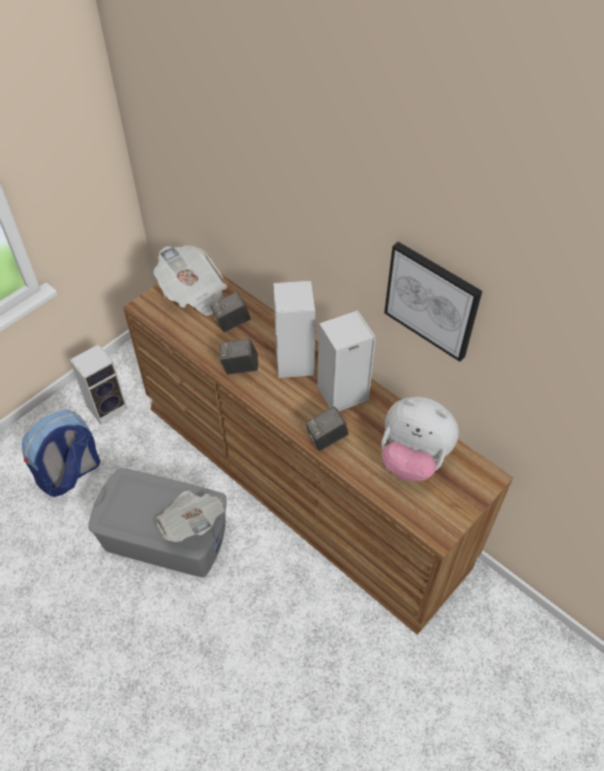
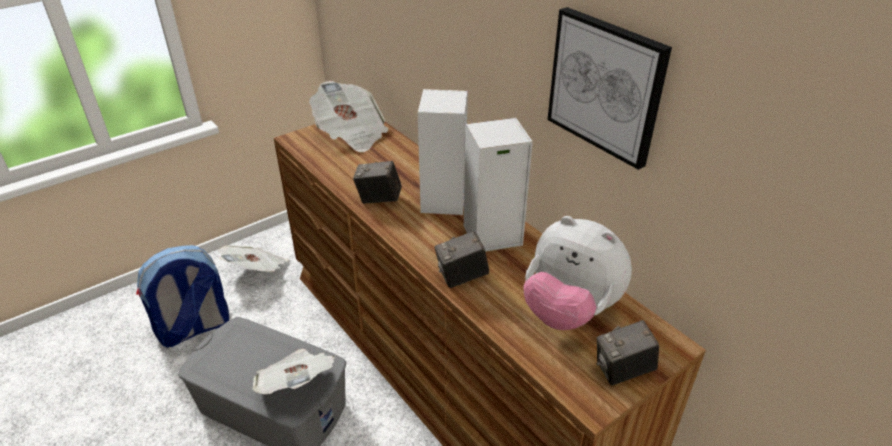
camera: 10 degrees right, 15 degrees down
(108, 406) = (257, 270): speaker -> newspaper
(232, 323) = (383, 161): camera -> camera (622, 371)

